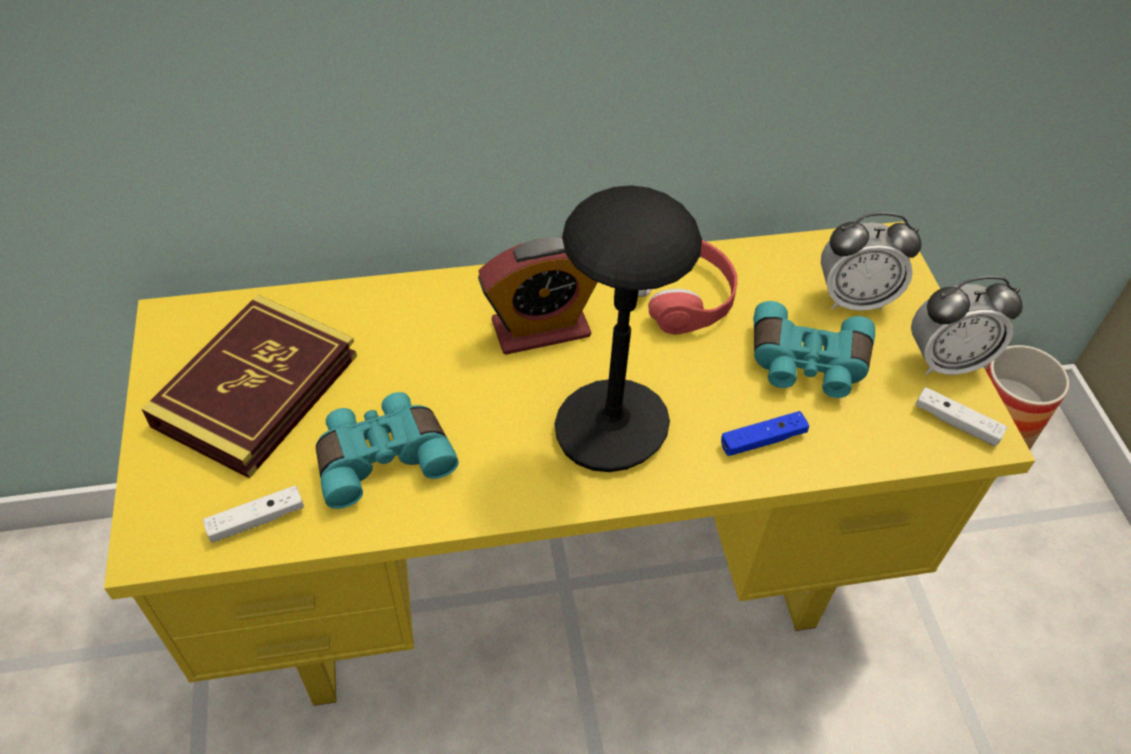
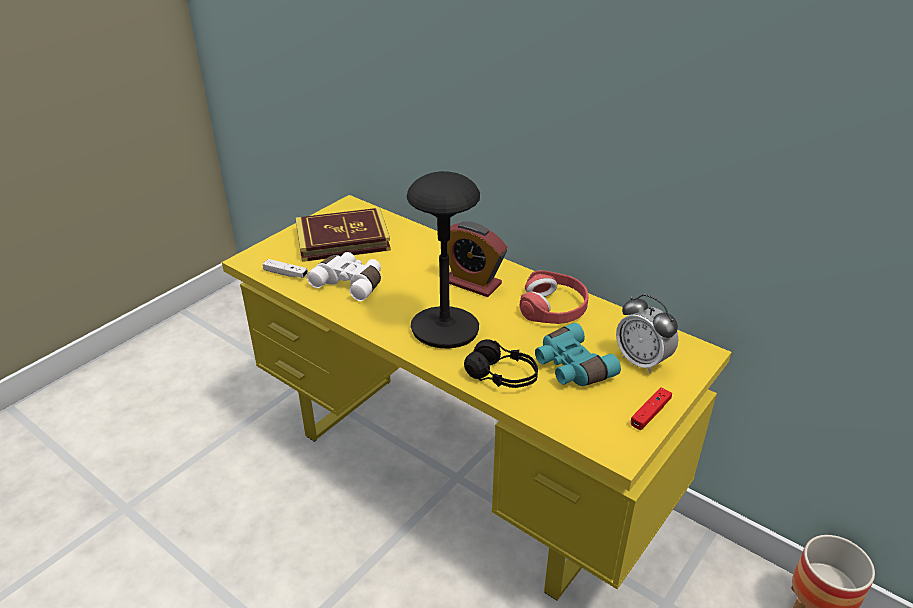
camera: 50 degrees right, 15 degrees down
(382, 456) = (350, 283): turquoise binoculars -> white binoculars
(762, 440) = (502, 376): blue game controller -> black headphones
(945, 361) = (650, 413): alarm clock -> red game controller
(956, 423) = (611, 437): white game controller -> none

